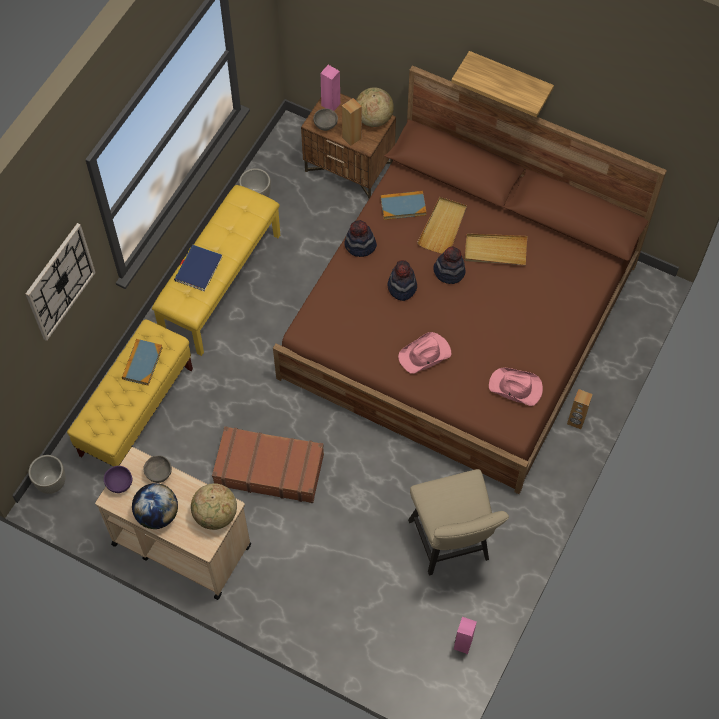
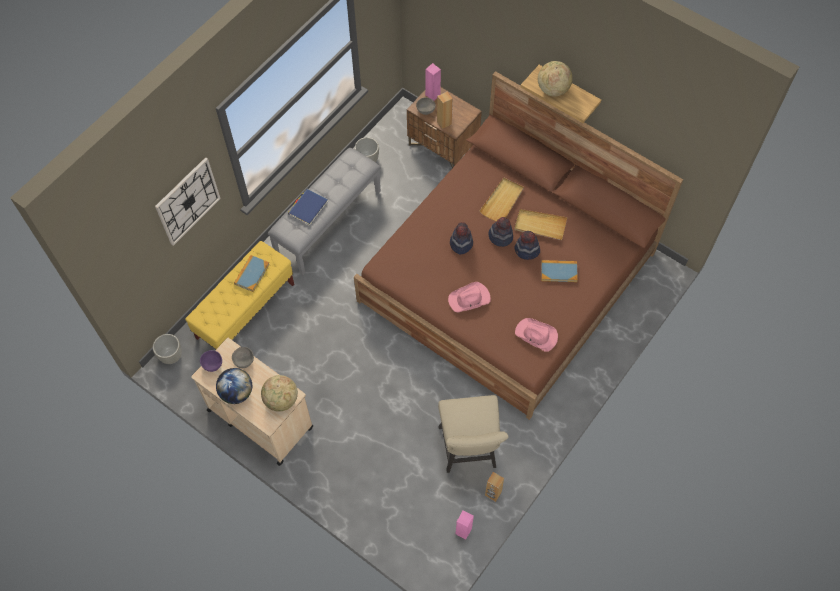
camera: 10 degrees right, 0 degrees up
(220, 284) = (328, 222): yellow bench -> grey bench
(269, 469) = (338, 370): brown suitcase -> none
(360, 246) = (434, 207): hat -> hat (526, 250)
(373, 119) = (464, 110): globe -> globe (553, 89)
(403, 206) = (474, 181): book -> book (559, 271)
(576, 421) = (585, 369): brown speaker -> brown speaker (493, 494)

